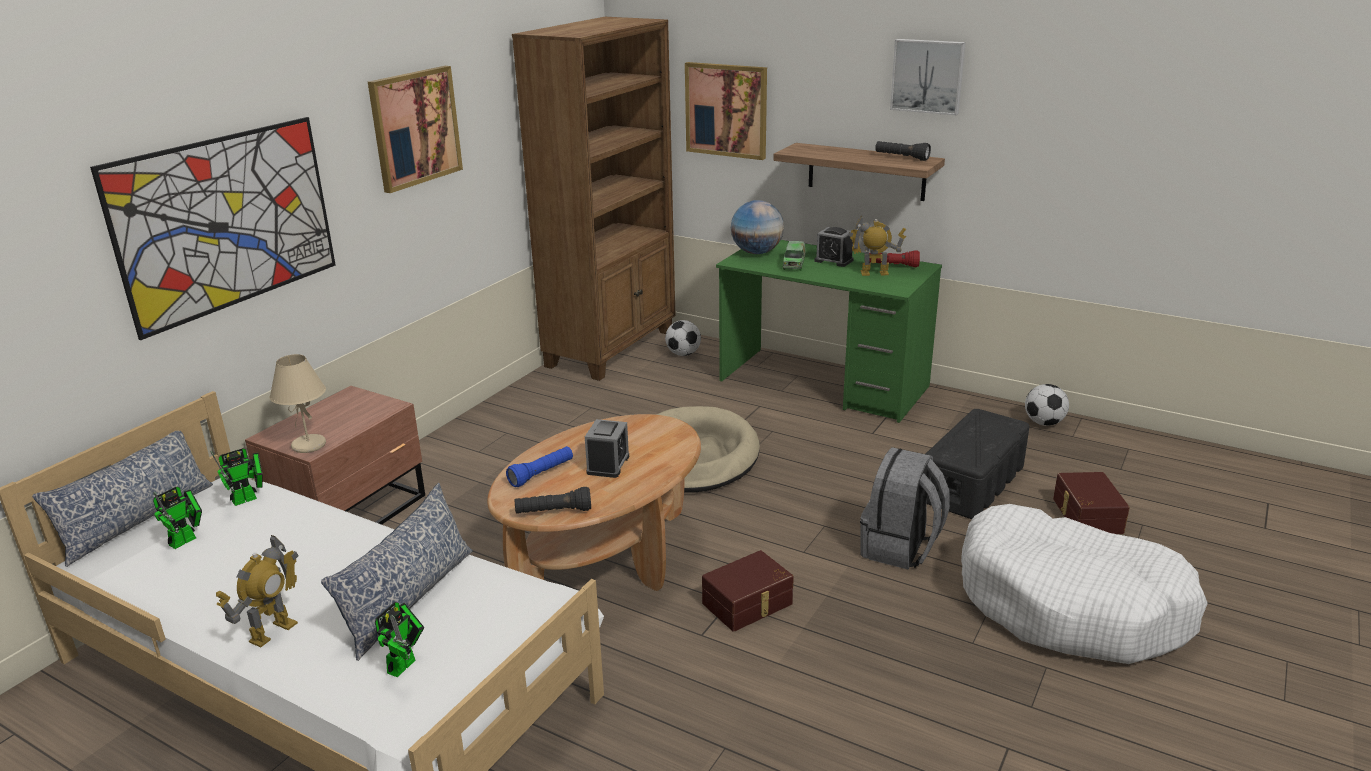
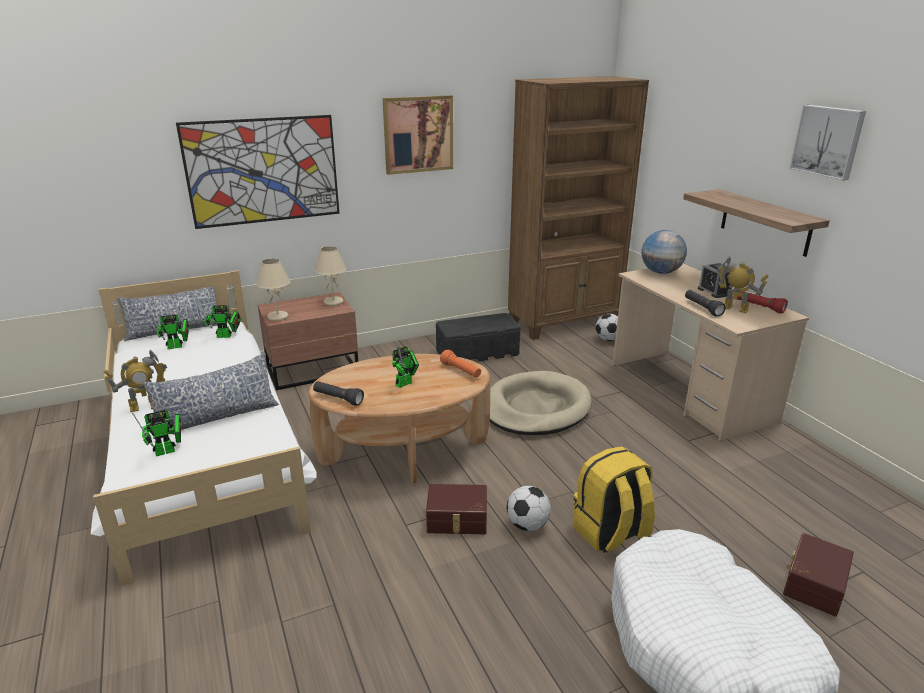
camera: 35 degrees right, 0 degrees up
(363, 401) = (333, 302): none -> beige table lamp
(542, 474) = (363, 374): blue flashlight -> none
(608, 464) = (405, 383): alarm clock -> toy robot
(652, 429) = (461, 371): none -> orange flashlight
(726, 110) = (676, 156): picture -> none
(794, 263) = (678, 286): toy truck -> none
(823, 384) = (689, 392): green desk -> beige desk
(900, 548) = (610, 533): grey backpack -> yellow backpack
(901, 157) = (787, 213): black flashlight -> black flashlight (702, 308)
(972, 483) = (731, 511): black storage box -> black storage box (478, 353)
(1043, 423) = (861, 490): football -> football (527, 525)

